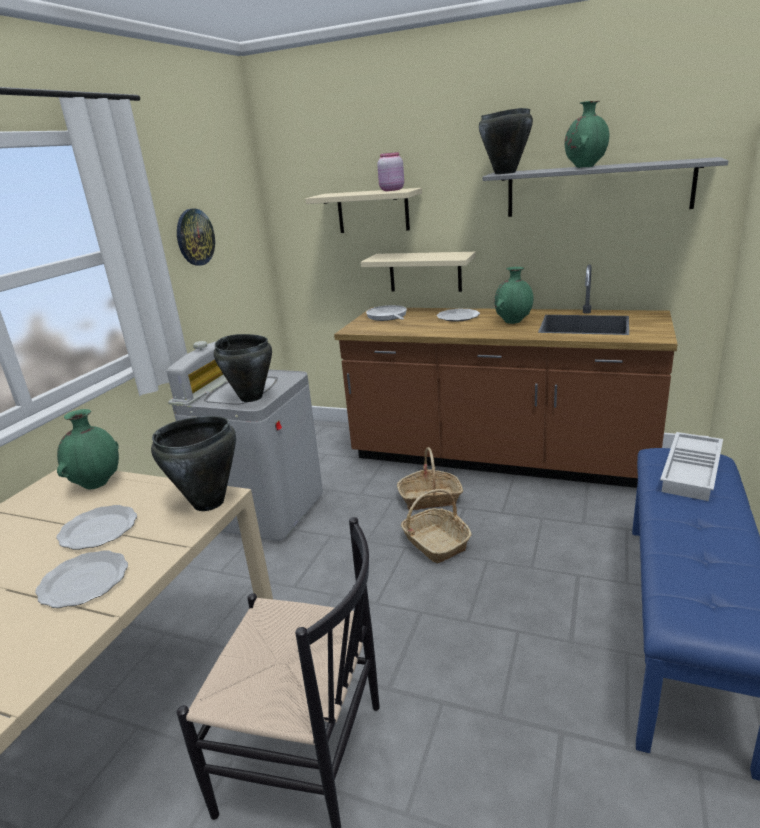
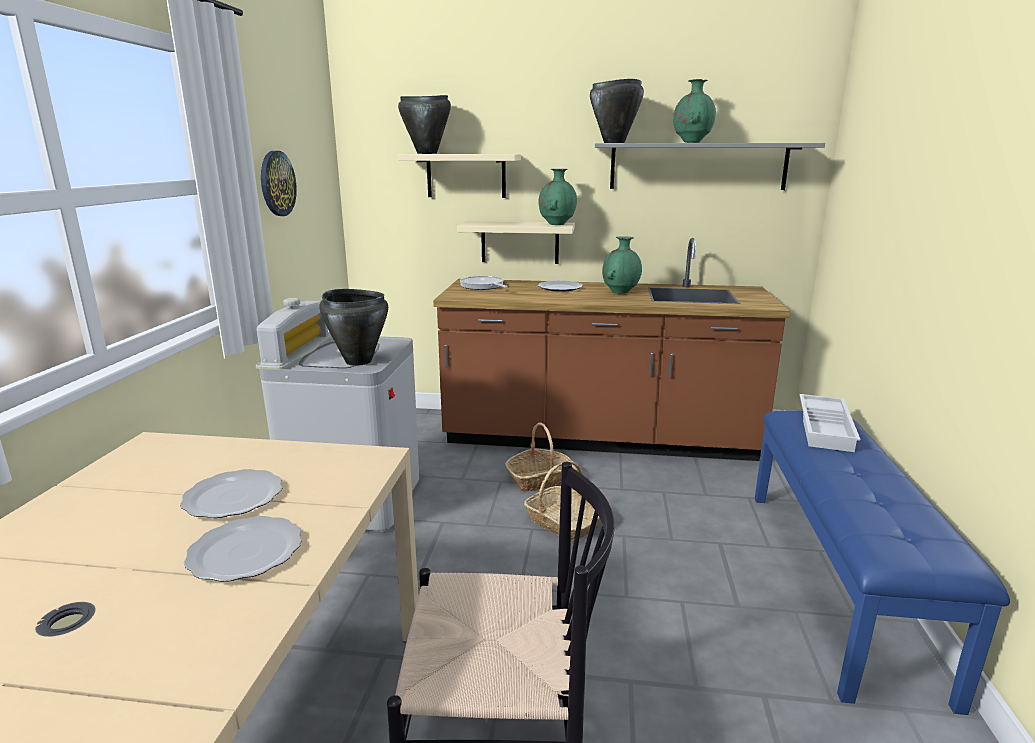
camera: 15 degrees left, 5 degrees down
(97, 484) = (203, 450): green vase -> green vase (557, 225)
(209, 503) = (365, 463): black cooking pot -> black cooking pot (427, 153)
(391, 190) = (490, 153): pink jar -> none

